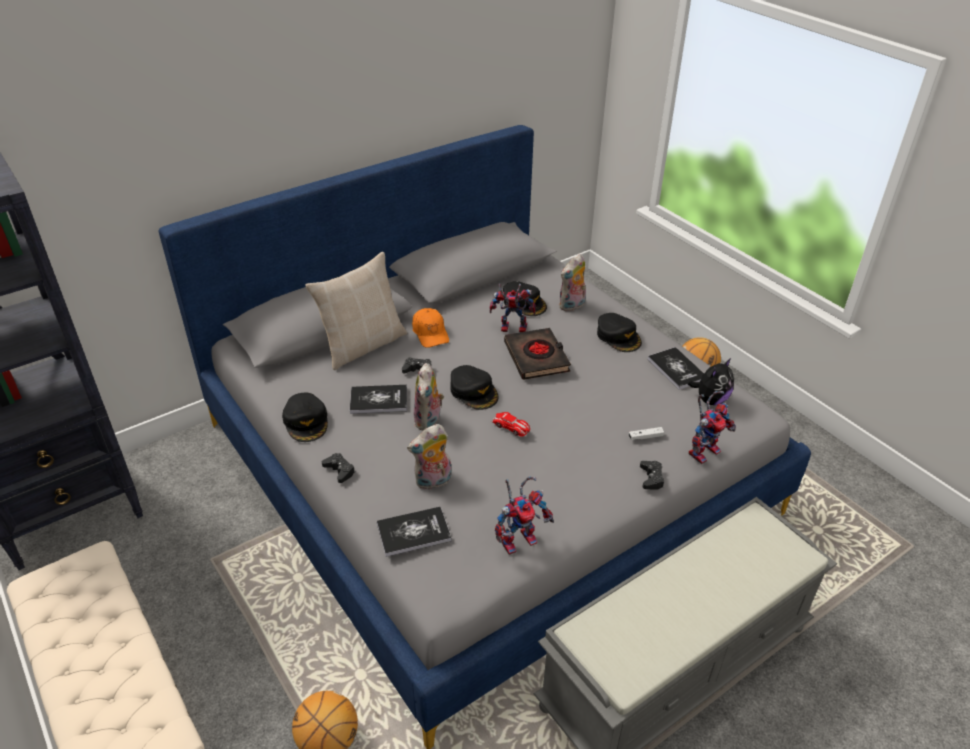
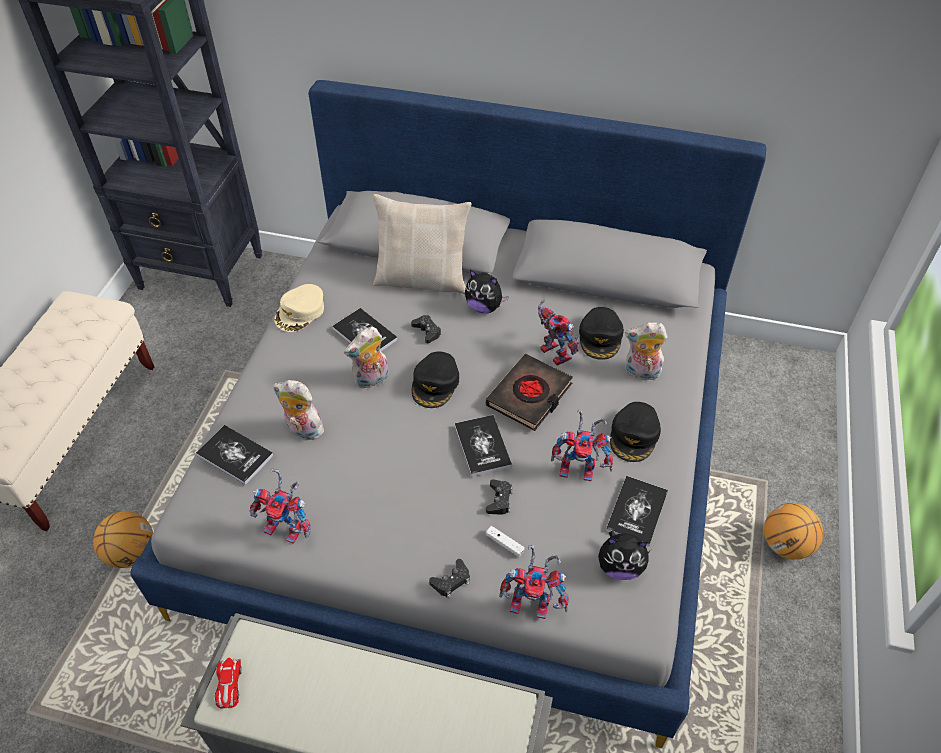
camera: 50 degrees right, 10 degrees up
(306, 421) = (300, 312): black cap -> beige cap
(339, 470) = (266, 367): black game controller -> black game controller (499, 500)
(430, 333) = (484, 307): orange cap -> plush toy
(511, 426) = (416, 437): toy car -> toy car (228, 684)
(554, 401) = (482, 446): none -> book
(620, 371) = (580, 468): none -> toy robot

